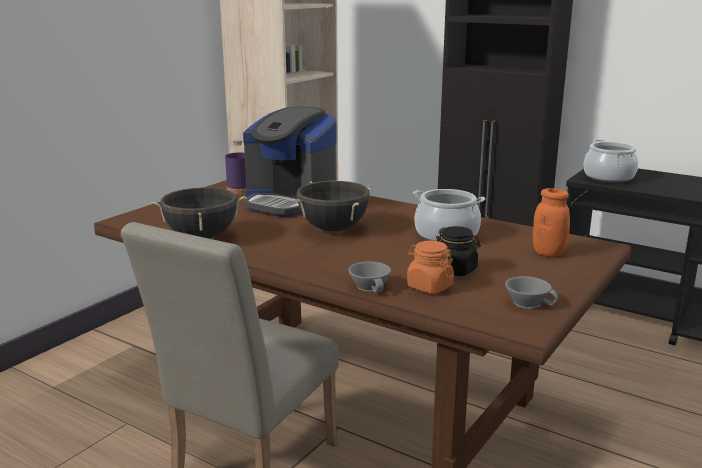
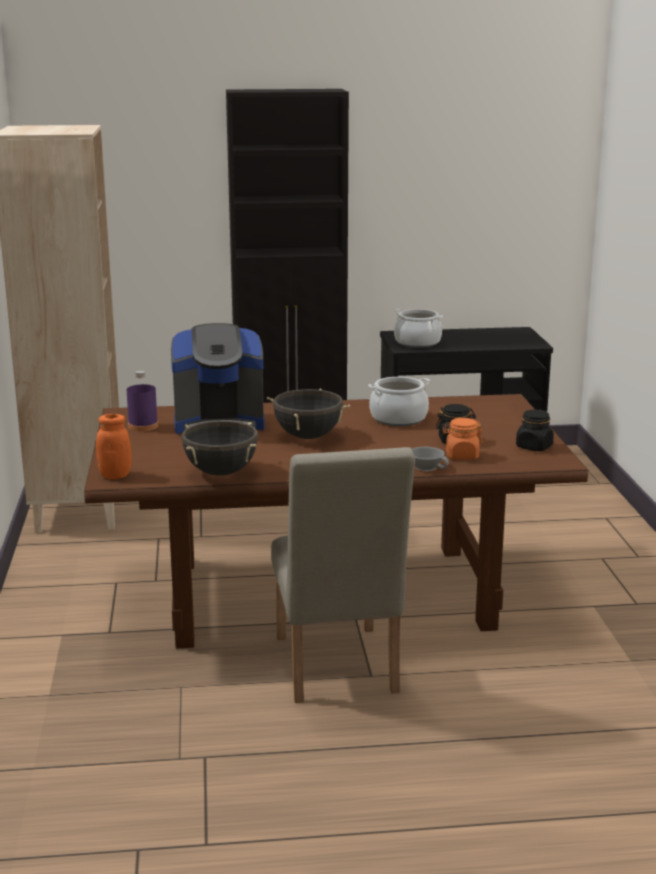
camera: 40 degrees left, 0 degrees up
(528, 302) = (534, 447): grey cup -> black jar
(548, 253) = (486, 413): orange jar -> orange jar (115, 475)

